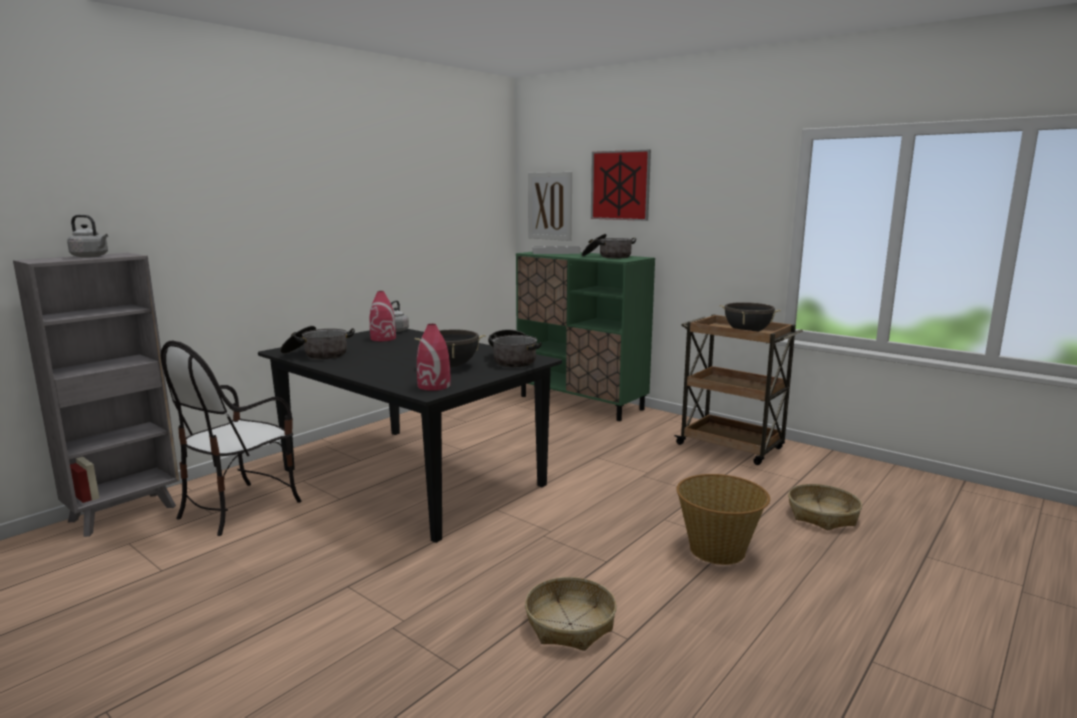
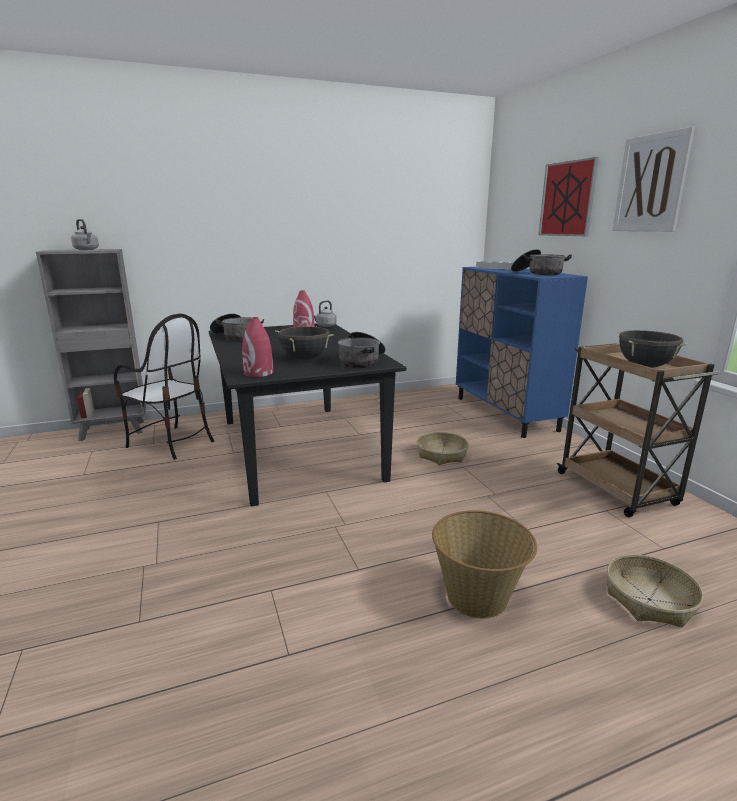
camera: 30 degrees right, 5 degrees up
(239, 508) = (171, 443): chair -> chair turned 120 degrees counterclockwise
(550, 206) = (510, 223): picture -> picture (651, 183)
(570, 624) = (260, 617): basket -> basket (441, 454)
(581, 403) = (505, 414): green cabinet -> blue cabinet

